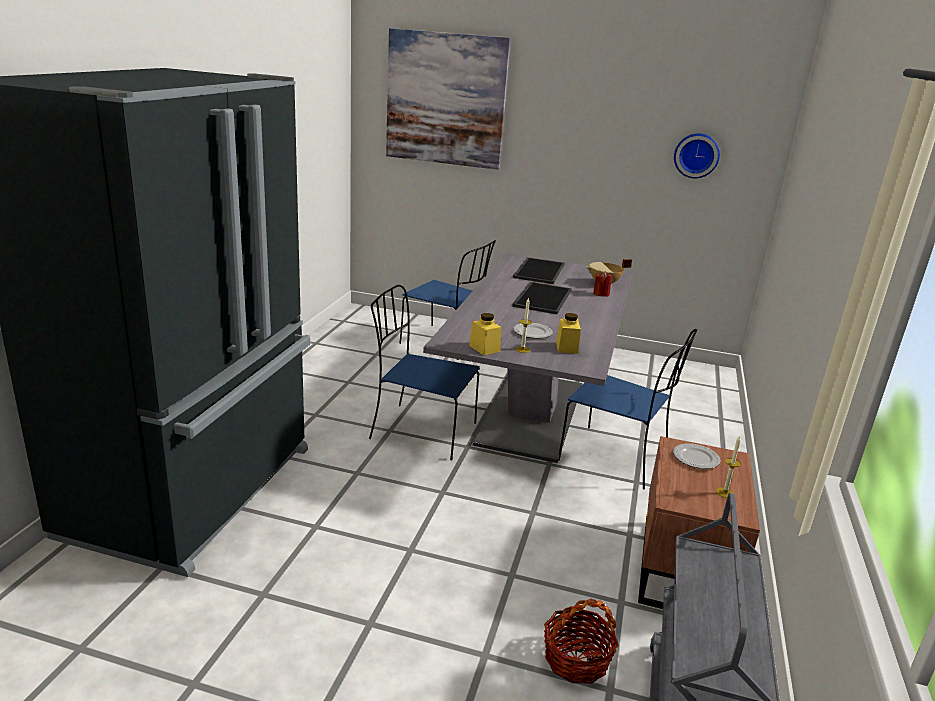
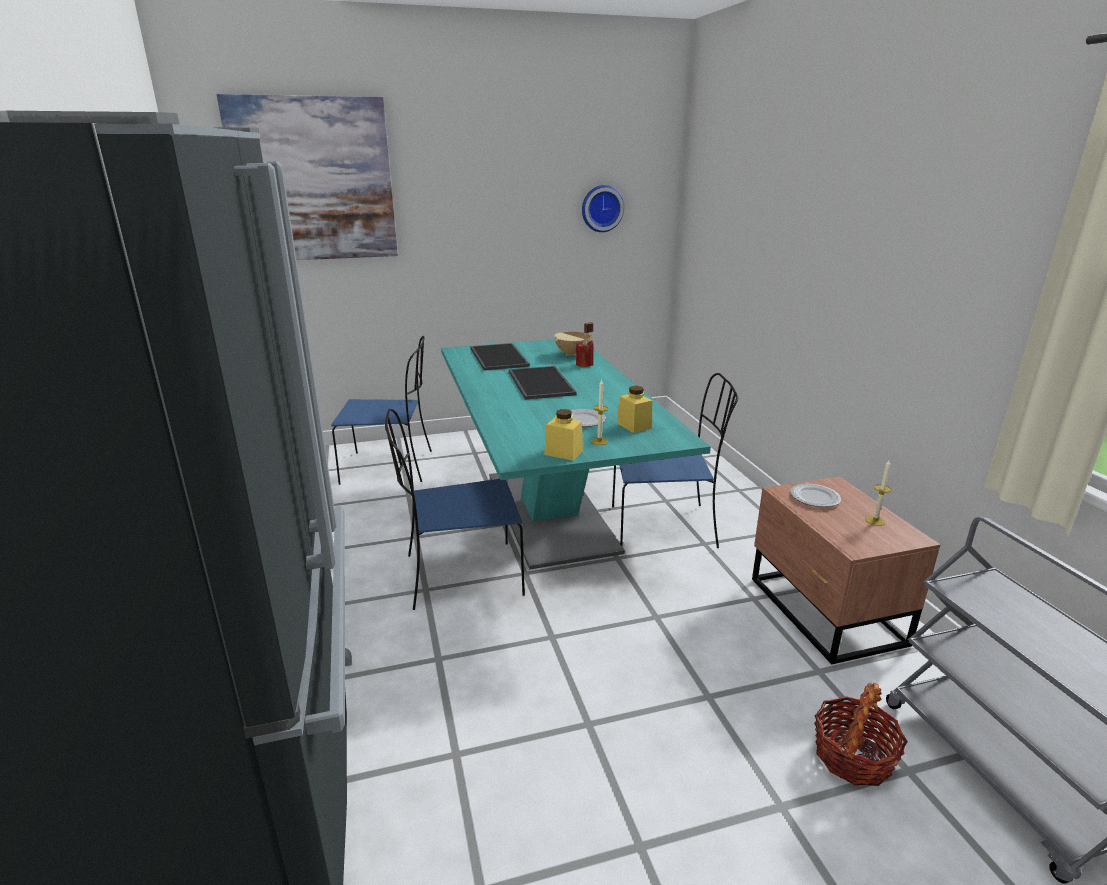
camera: 30 degrees left, 0 degrees up
(531, 414) = (550, 513): grey dining table -> turquoise dining table

